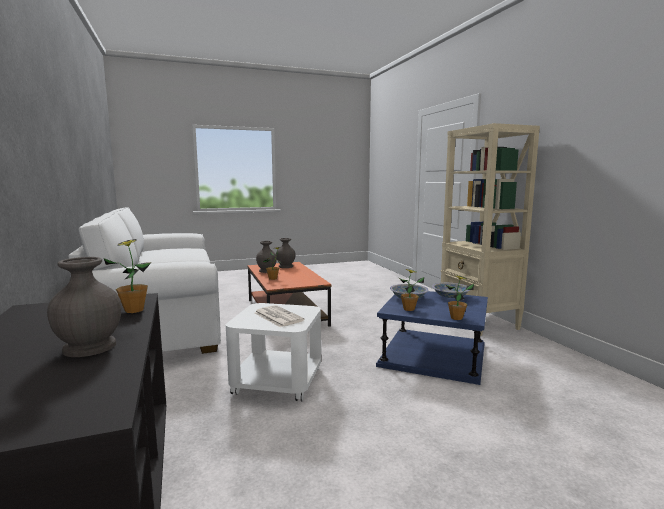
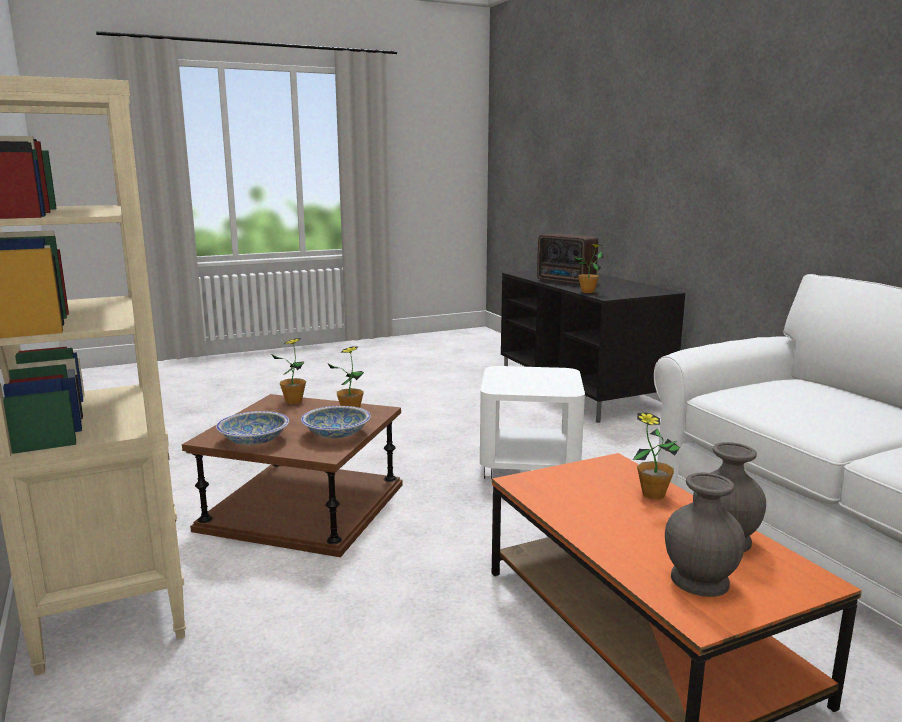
camera: 175 degrees right, 5 degrees up
(88, 347) = (566, 281): grey vase -> radio
(277, 316) = (528, 378): newspaper -> none
(433, 355) = (303, 507): blue side table -> brown side table

